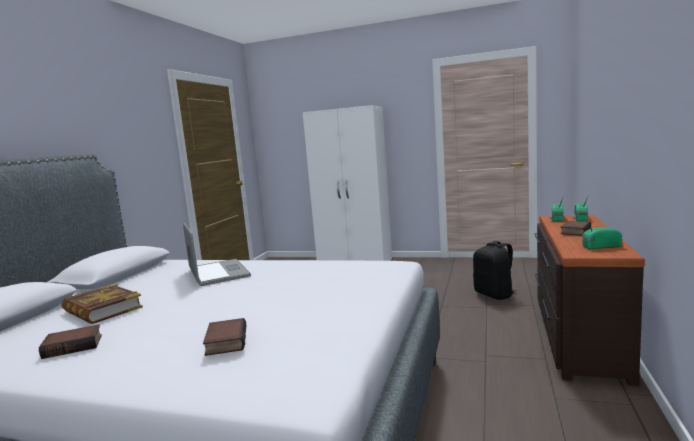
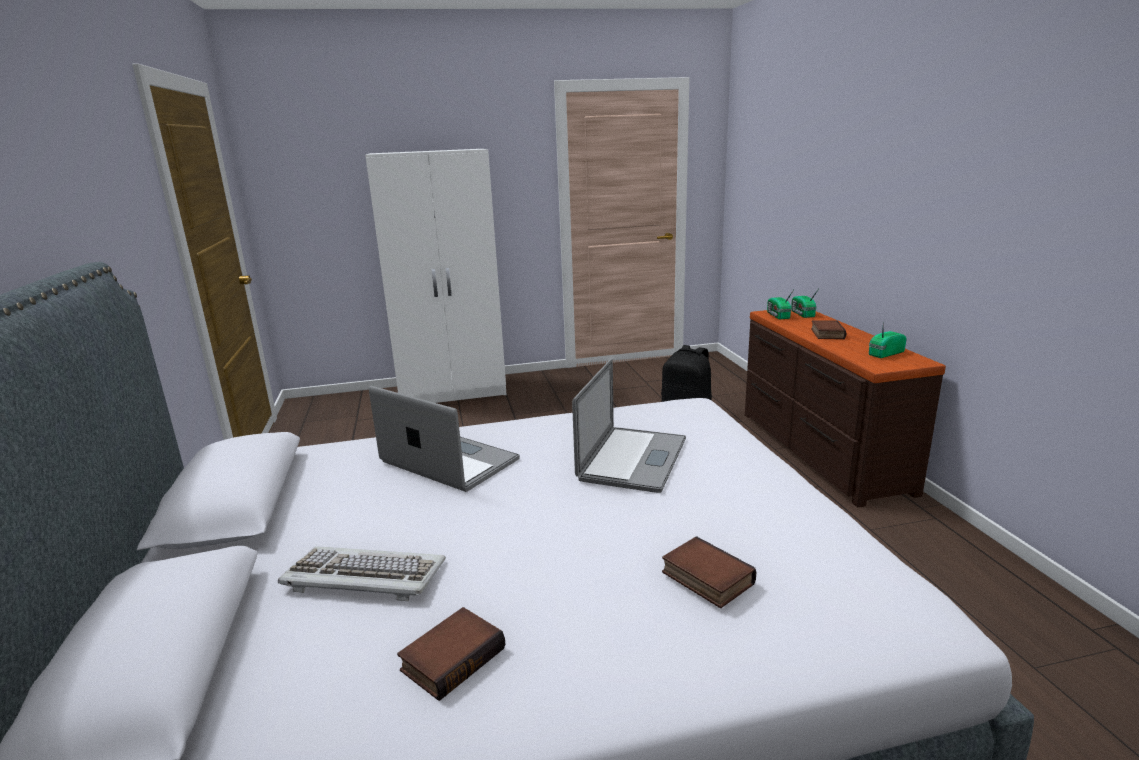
camera: 30 degrees left, 10 degrees up
(102, 310) = (363, 577): book -> keyboard
(306, 284) = (633, 459): none -> laptop

